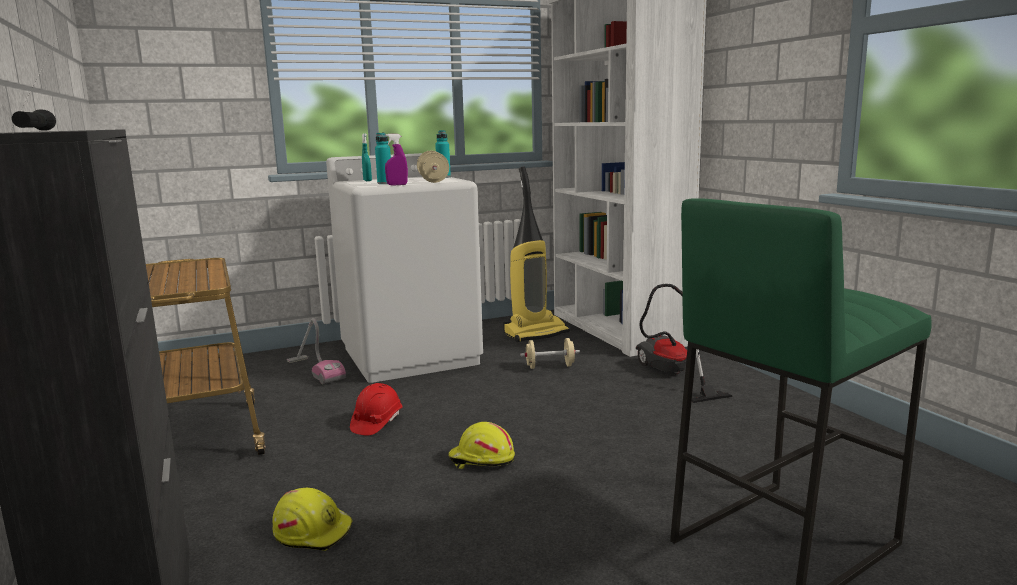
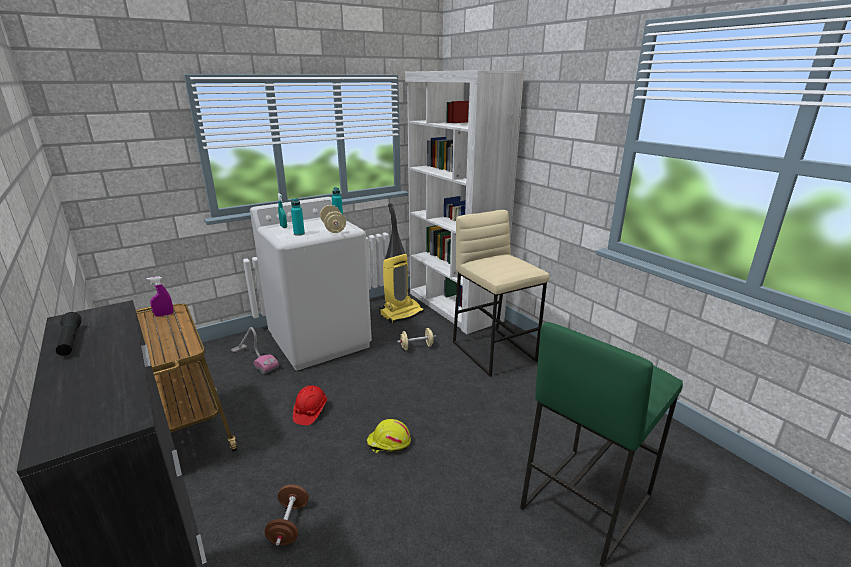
camera: 10 degrees left, 10 degrees up
(313, 531) = (289, 524): yellow hard hat -> brown dumbbell
(397, 185) = (309, 238): purple spray bottle -> purple spray bottle (164, 315)
(669, 375) = (494, 351): vacuum cleaner -> beige stool

